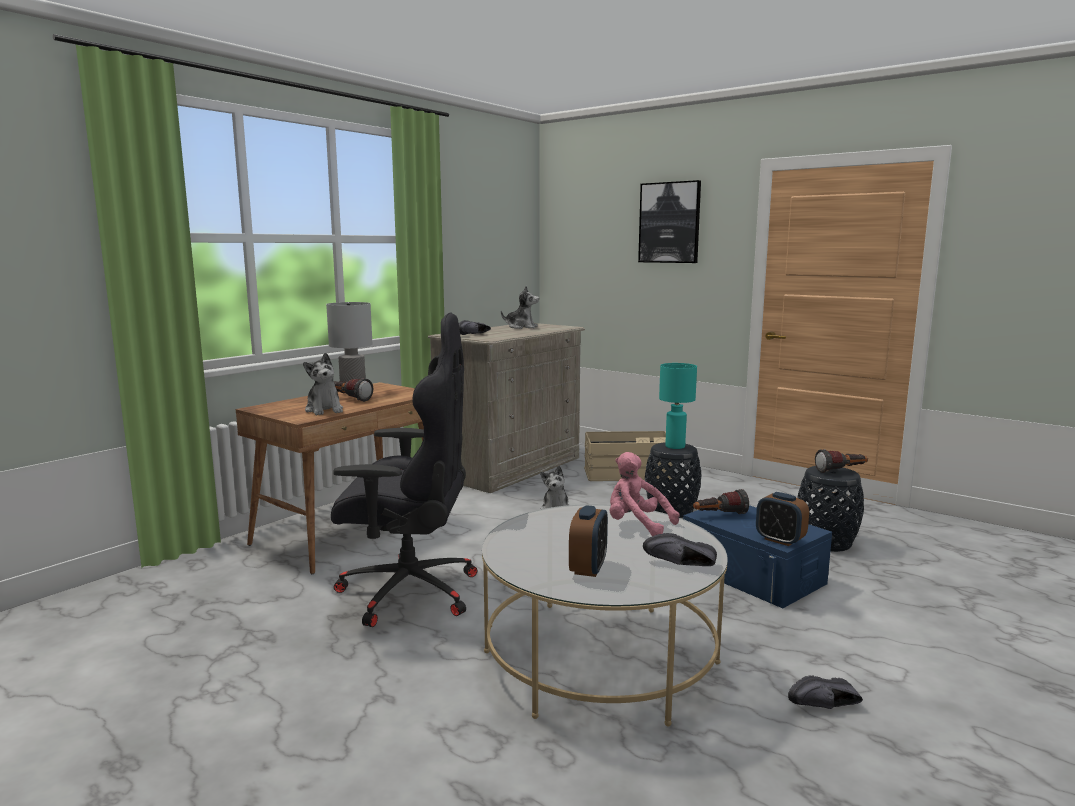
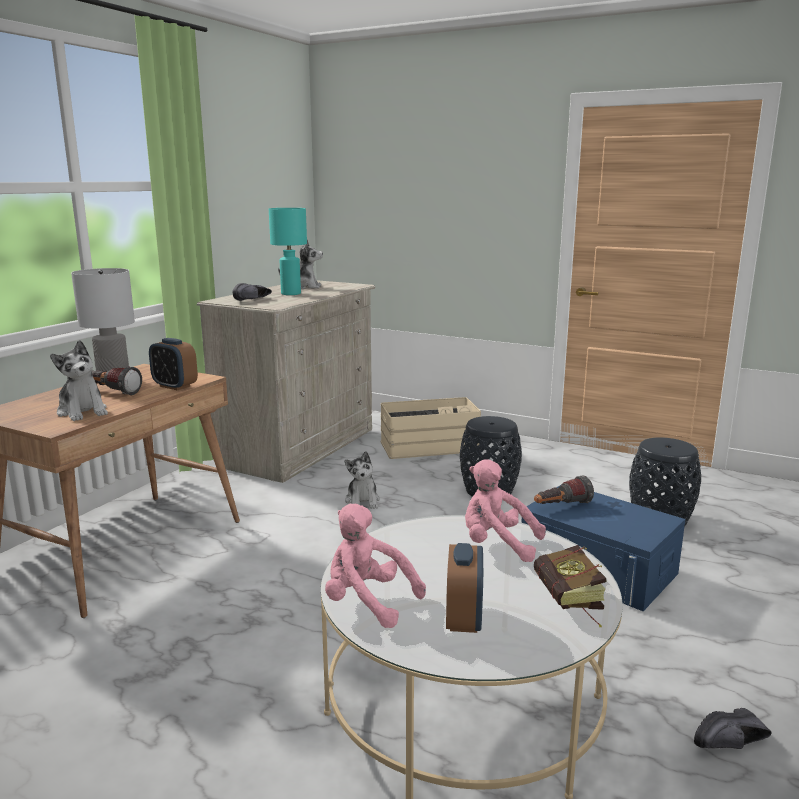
camera: 10 degrees left, 5 degrees up
(407, 592) = (210, 633): black office chair -> none
(516, 552) = (367, 602): none -> pink plush toy
(669, 222) = (466, 165): picture -> none
(674, 446) = (492, 422): turquoise table lamp -> turquoise table lamp (290, 294)
(681, 565) = (571, 603): black shoe -> book
(780, 540) = (637, 535): alarm clock -> alarm clock (175, 386)
(841, 471) = (677, 445): flashlight -> none

